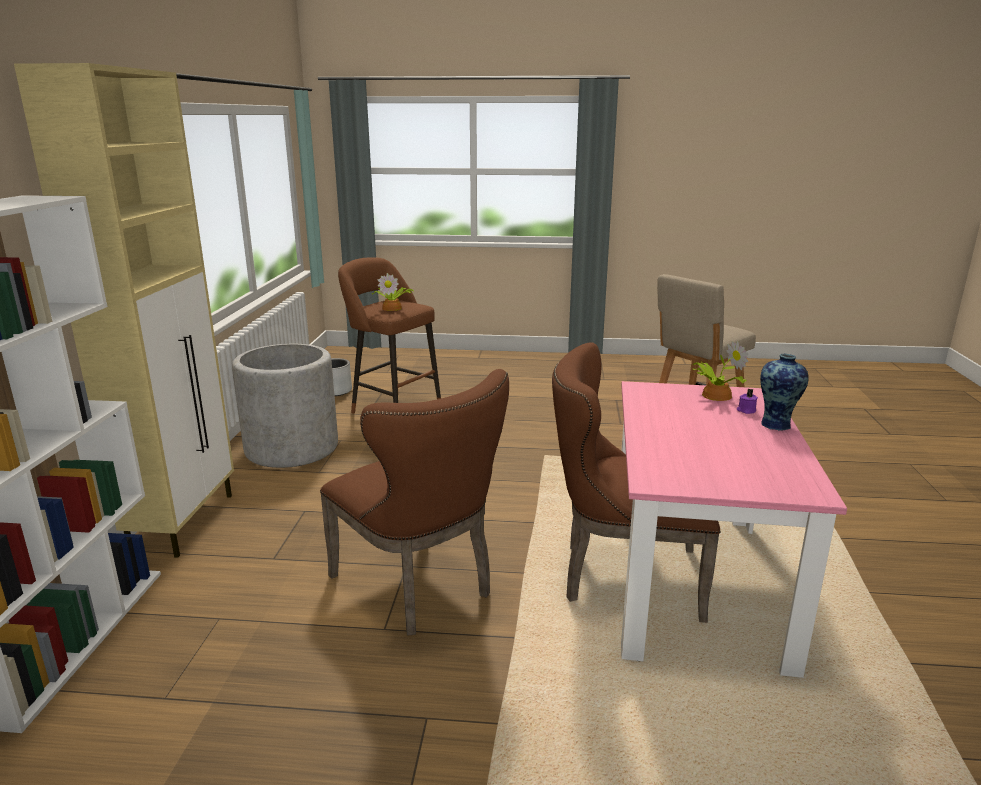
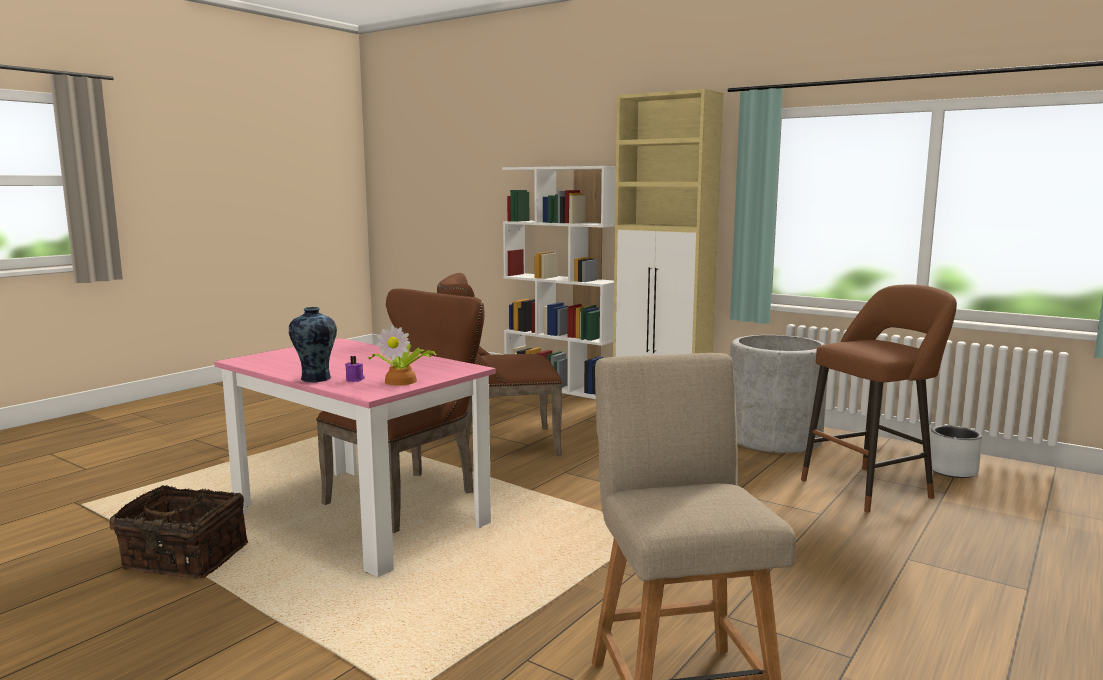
camera: 120 degrees right, 10 degrees down
(393, 308) = (861, 344): potted plant -> none
(887, 636) = (183, 559): none -> basket

